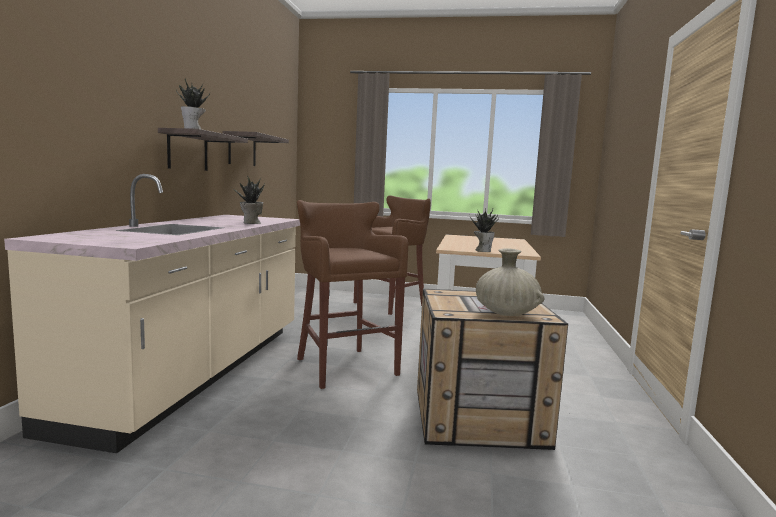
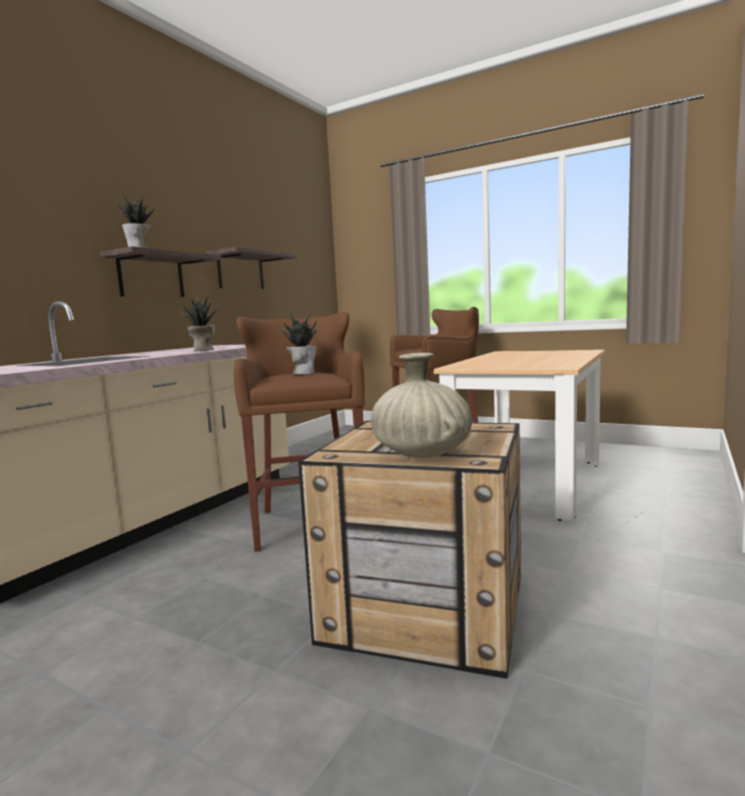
camera: 20 degrees right, 0 degrees up
(482, 250) = (499, 366): potted plant -> potted plant (303, 373)

